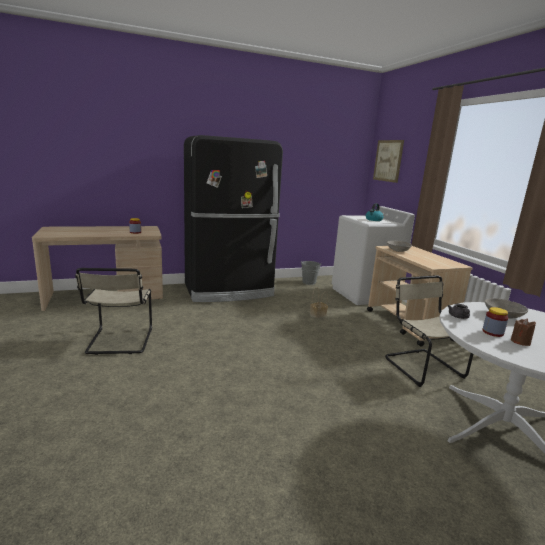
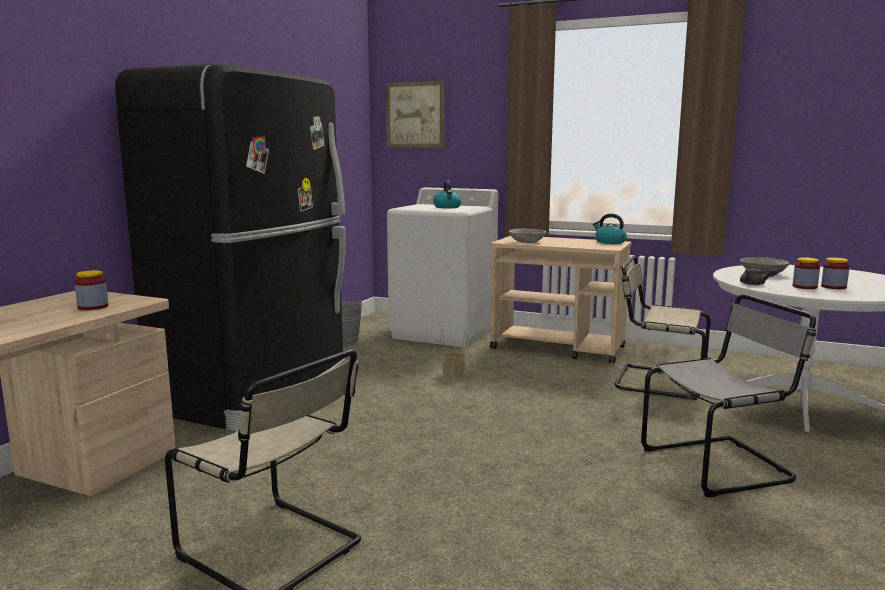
camera: 45 degrees left, 5 degrees down
(337, 419) = (720, 465): none -> grey chair
(452, 263) = (609, 242): none -> kettle
(520, 342) = (833, 287): brown candle -> jar

